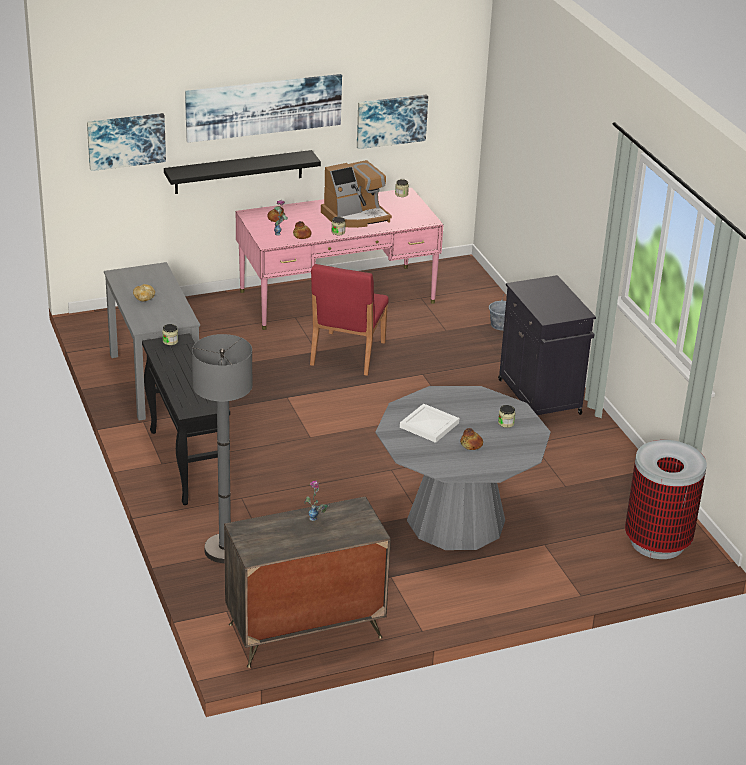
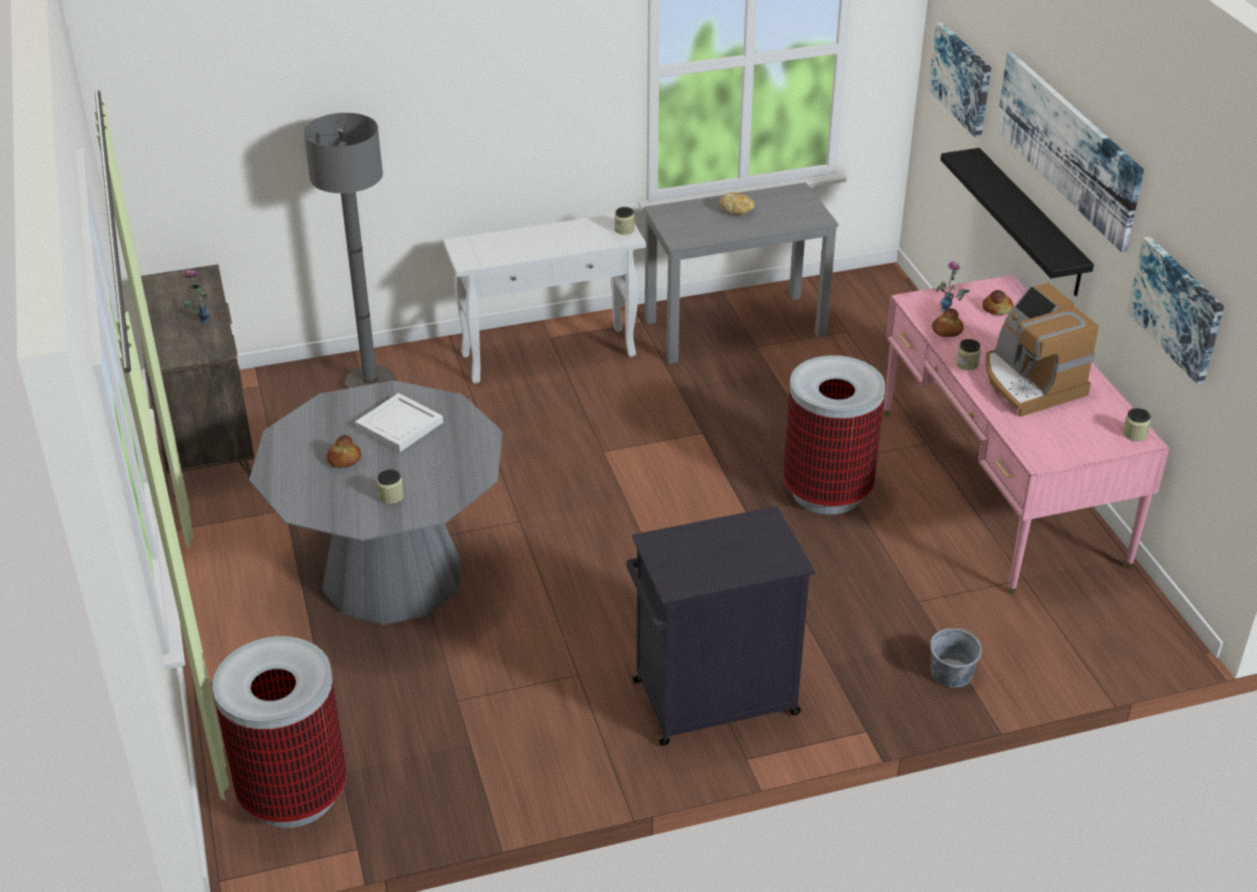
camera: 95 degrees right, 5 degrees up
(186, 463) = (549, 355): black console table -> white console table
(347, 354) = (827, 491): red chair -> trash can

